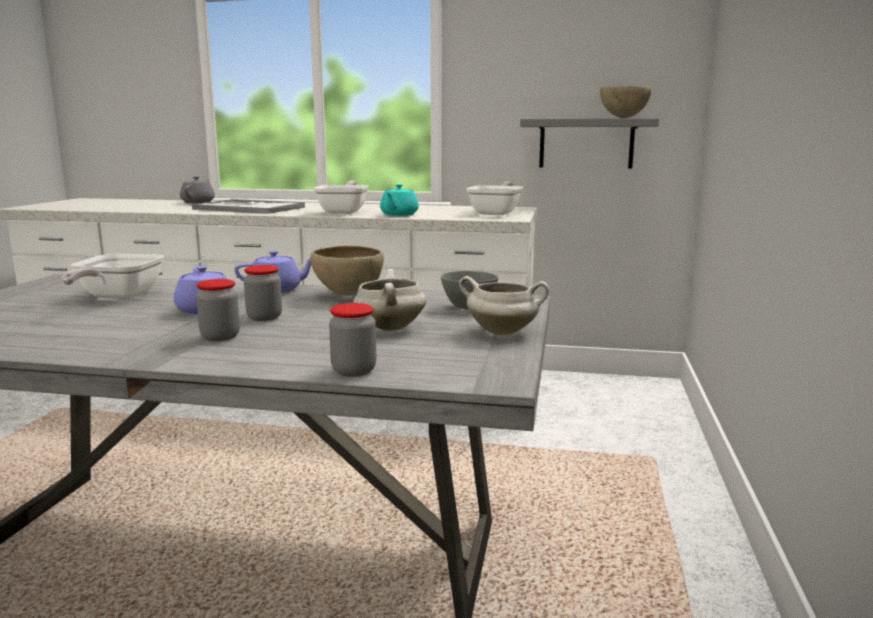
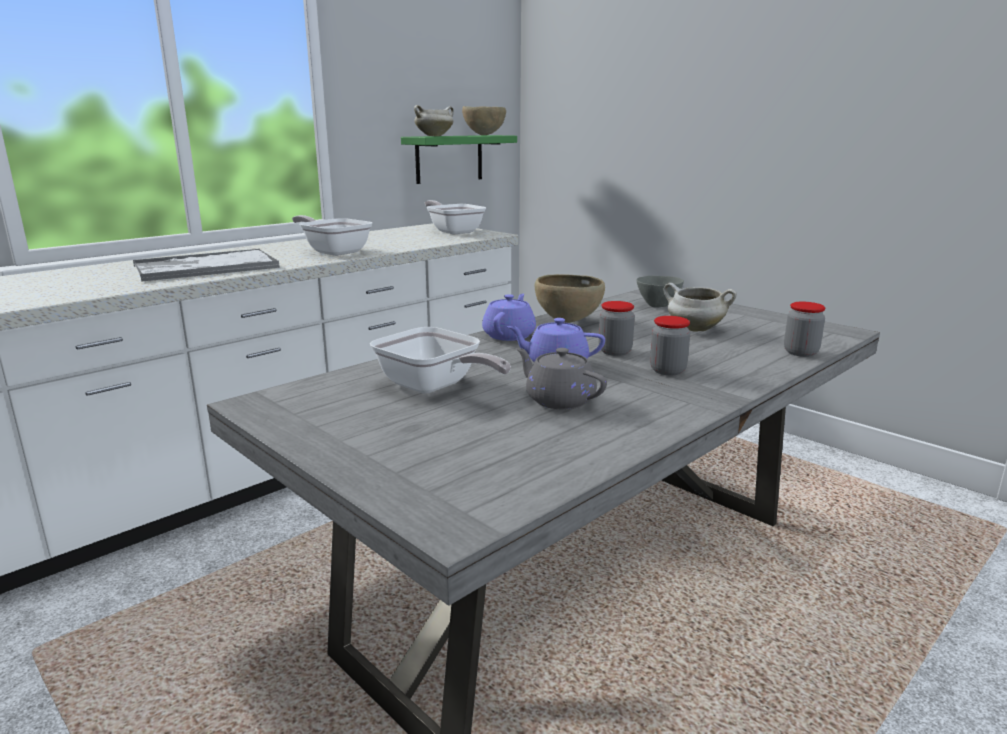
camera: 55 degrees left, 5 degrees up
(198, 202) = (65, 273): grey teapot -> grey teapot (558, 400)
(398, 215) = (400, 246): turquoise teapot -> none
(503, 332) = (735, 311): white cooking pot -> white cooking pot (434, 136)
(586, 143) = (449, 158): grey shelf -> green shelf

